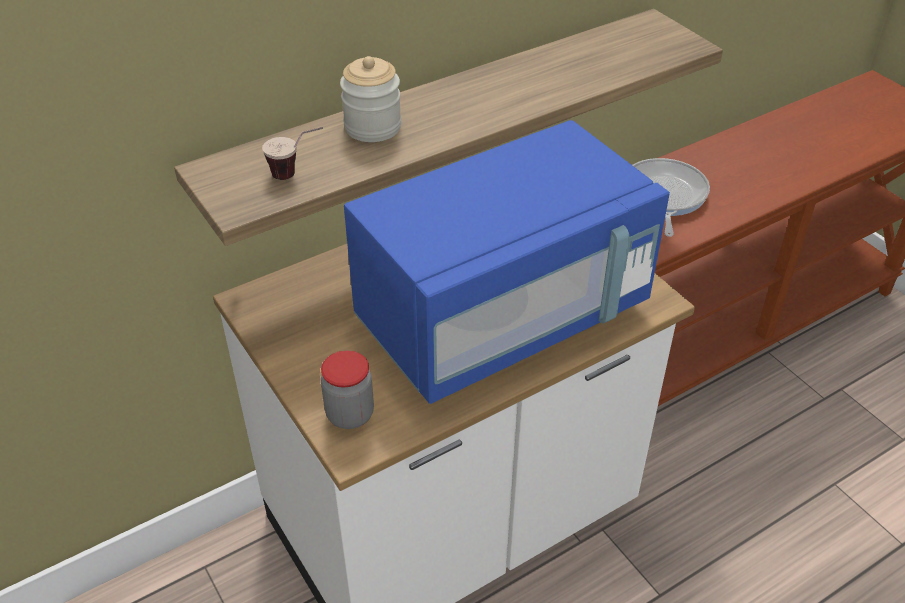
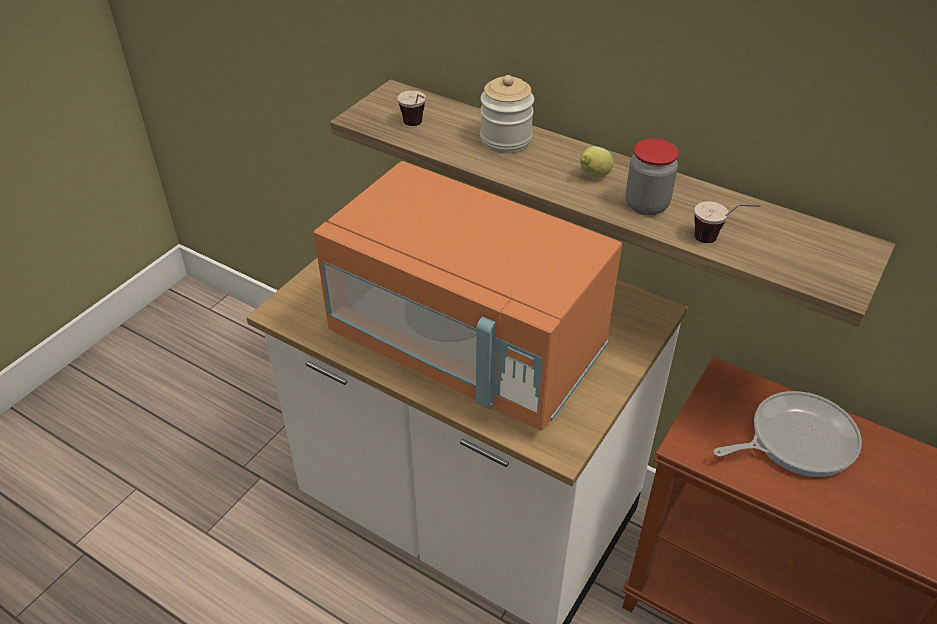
camera: 65 degrees right, 0 degrees up
(350, 414) = (311, 298): jar -> jar (646, 205)
(474, 100) = (593, 176): none -> lemon
(503, 317) = (467, 347): blue microwave -> orange microwave
(607, 73) = (718, 241): none -> cup

